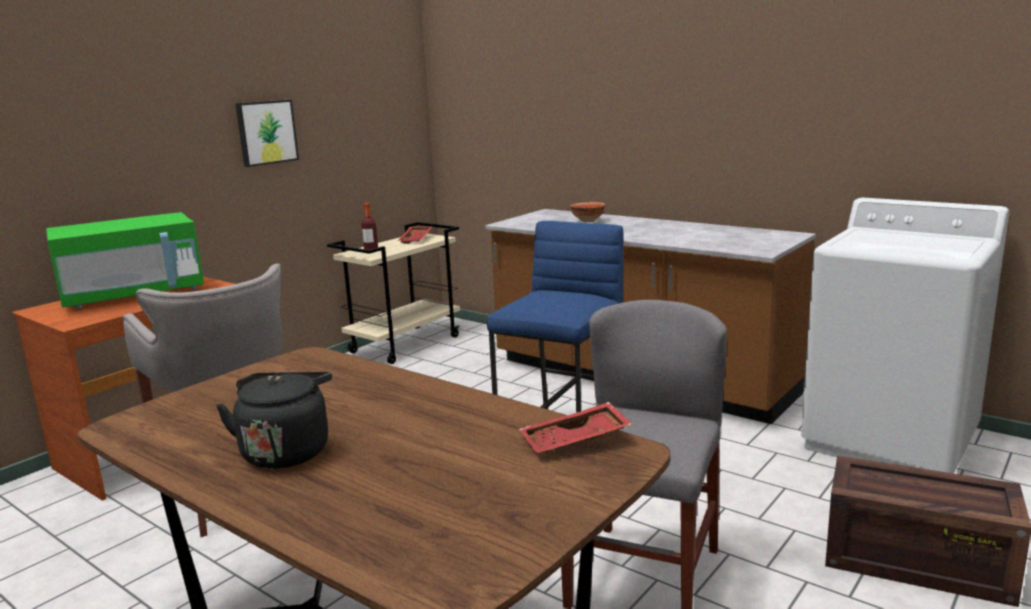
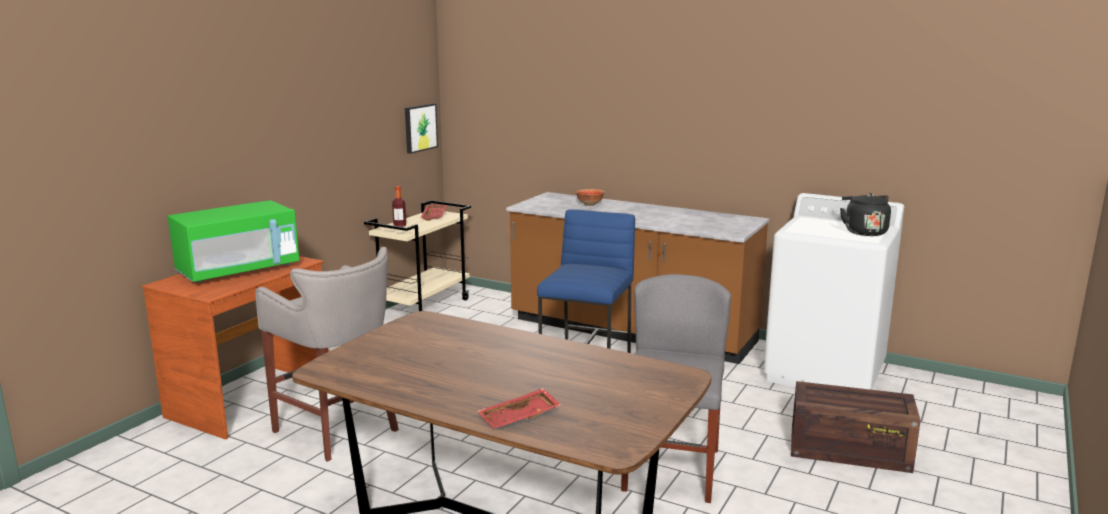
camera: 10 degrees left, 0 degrees up
(266, 132) = (322, 128): picture -> picture (419, 127)
(287, 451) = (458, 382): black kettle -> black kettle (864, 232)
(575, 441) = (649, 370): red tray -> red tray (519, 419)

